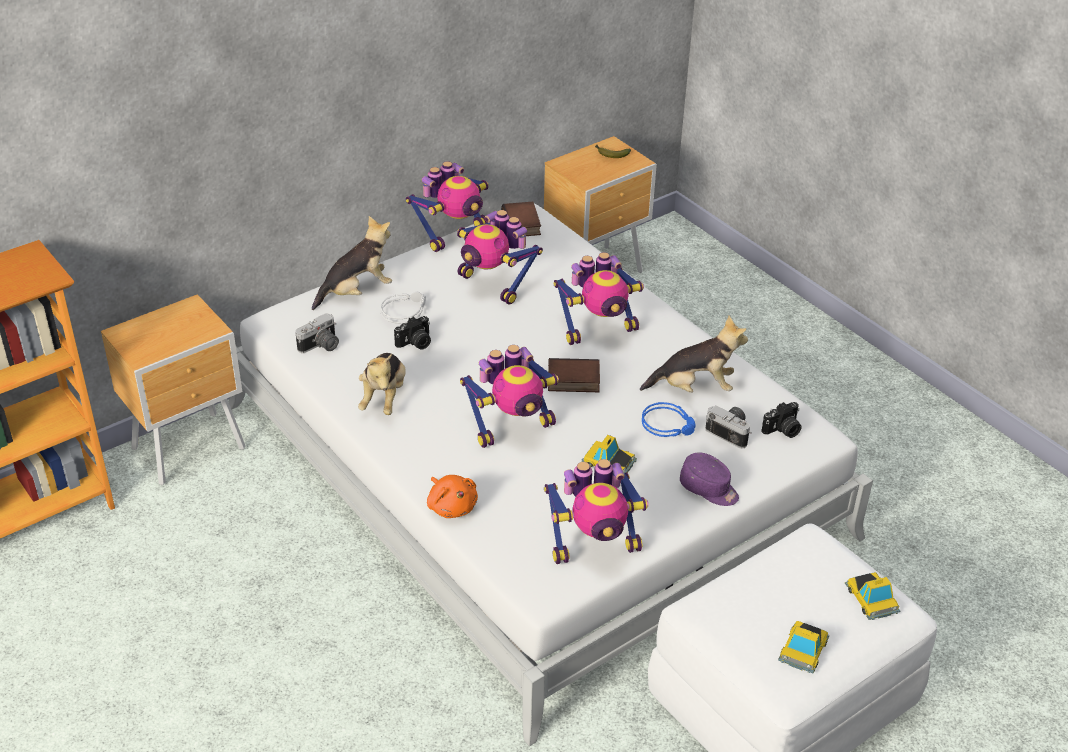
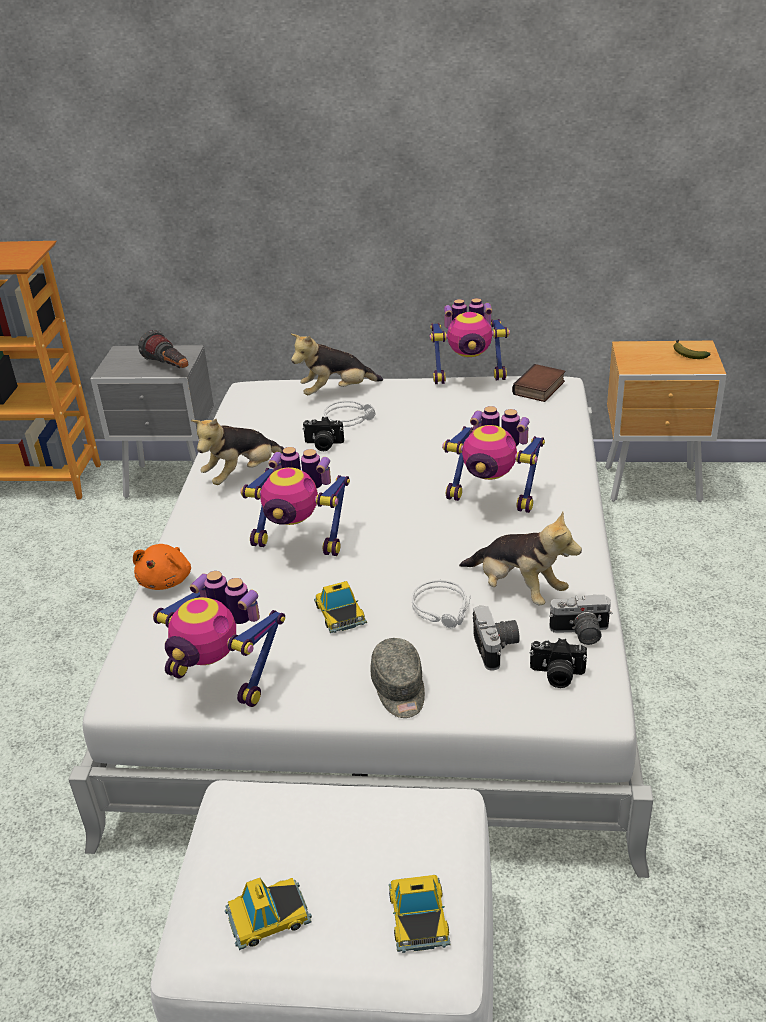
camera: 45 degrees right, 5 degrees down
(191, 449) = (174, 483): brown nightstand -> grey nightstand
(201, 329) = (169, 368): none -> flashlight
(321, 346) = (254, 419): camera -> camera (580, 633)
(357, 292) = (336, 392): plush toy -> plush toy turned 150 degrees clockwise
(494, 284) = (448, 425): toy robot -> none
(572, 381) = (405, 528): book -> none
(668, 424) = (444, 609): blue headphones -> grey headphones
(709, 489) = (399, 689): purple cap -> grey cap
(871, 598) = (418, 915): toy car -> toy car turned 150 degrees clockwise

